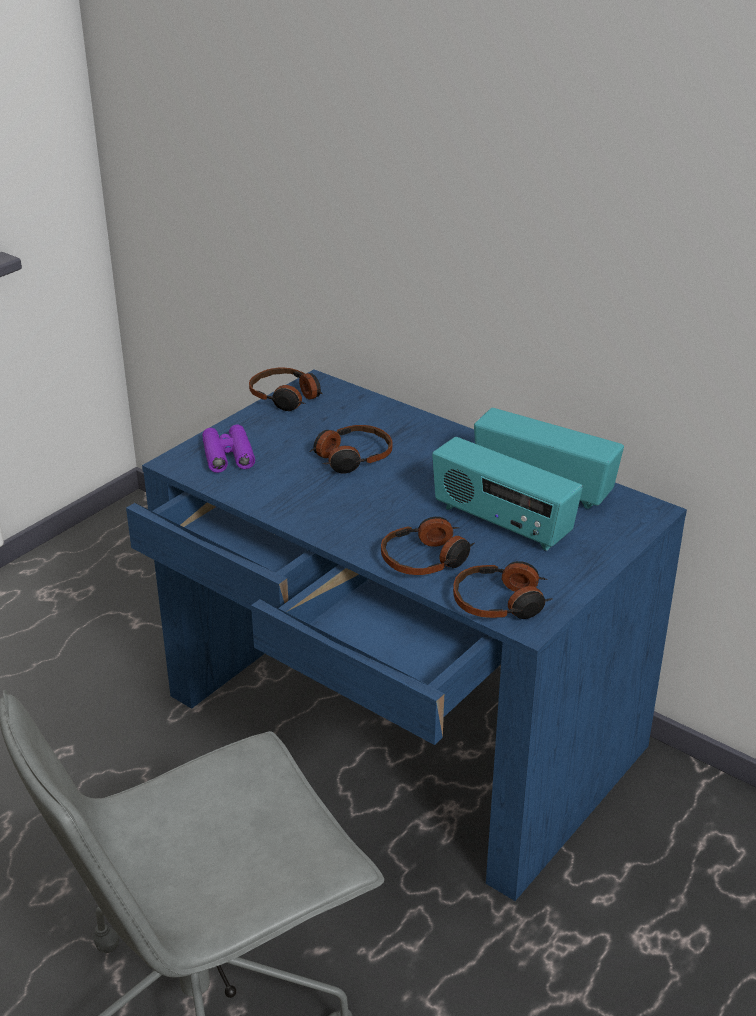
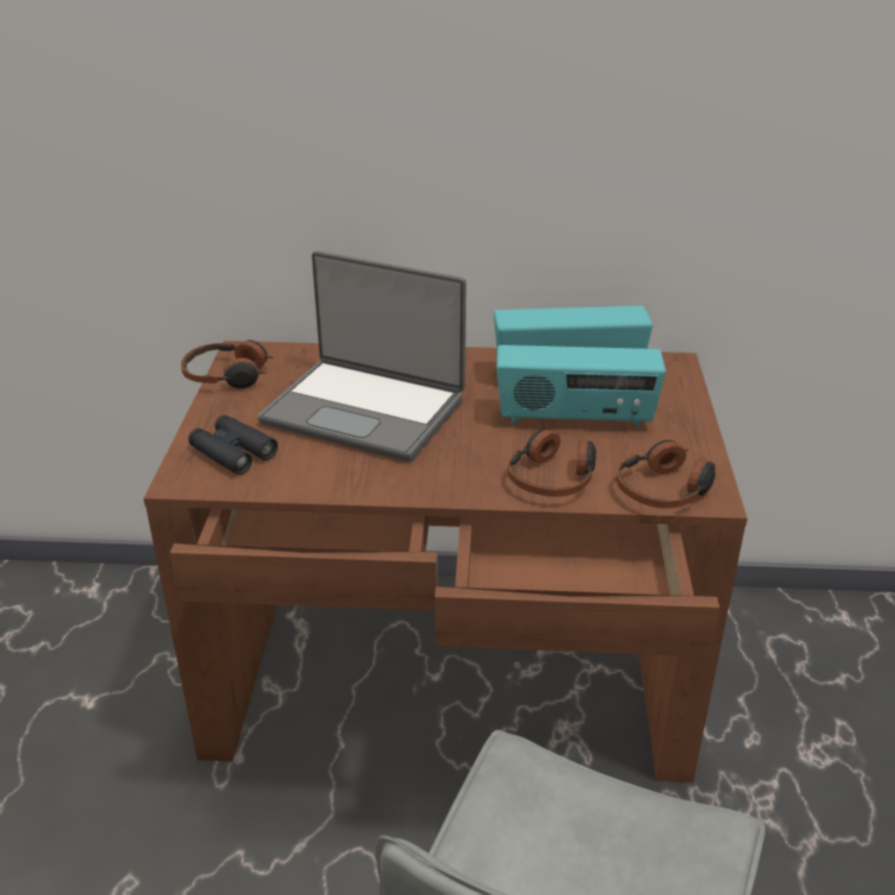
camera: 35 degrees left, 0 degrees up
(228, 455) = (233, 452): purple binoculars -> black binoculars
(351, 458) = (366, 410): headphones -> laptop
(390, 737) = (452, 689): blue desk -> brown desk

